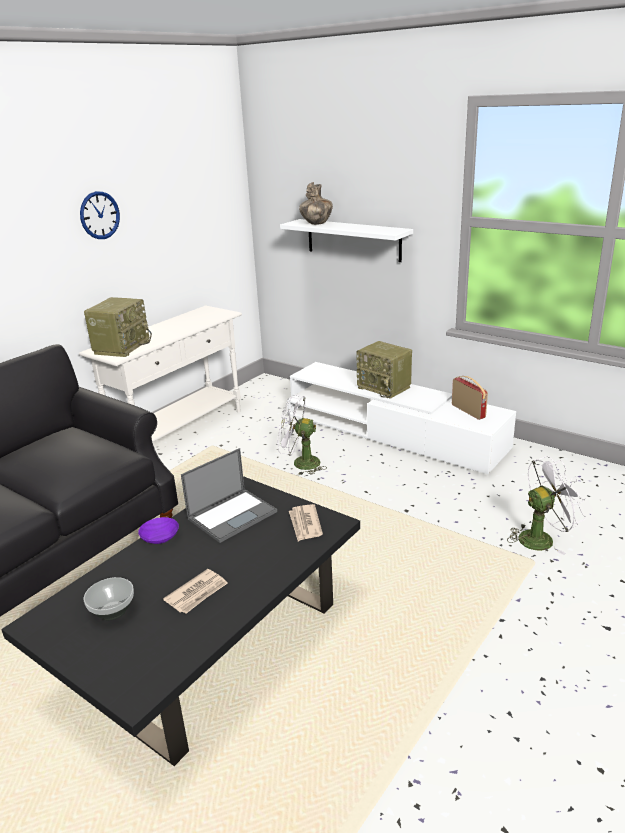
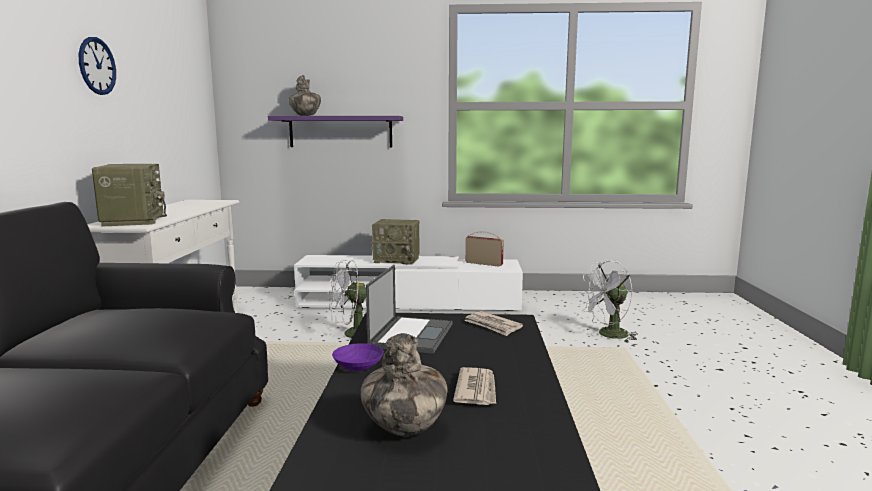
camera: 35 degrees left, 15 degrees down
(113, 611) = (405, 429): bowl -> vase
(353, 240) = (340, 132): white shelf -> purple shelf
(541, 538) = (608, 335): white fan -> white fan turned 150 degrees counterclockwise

